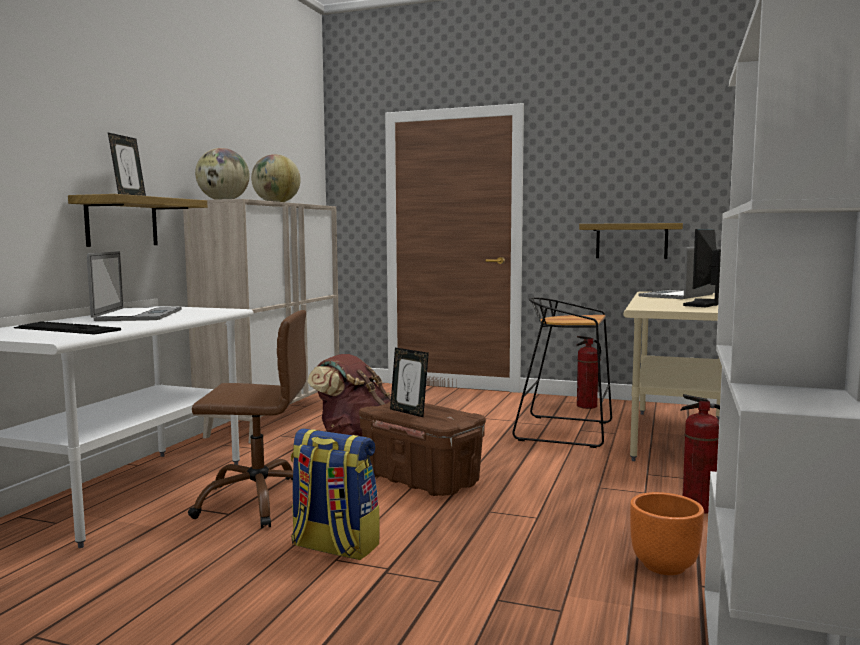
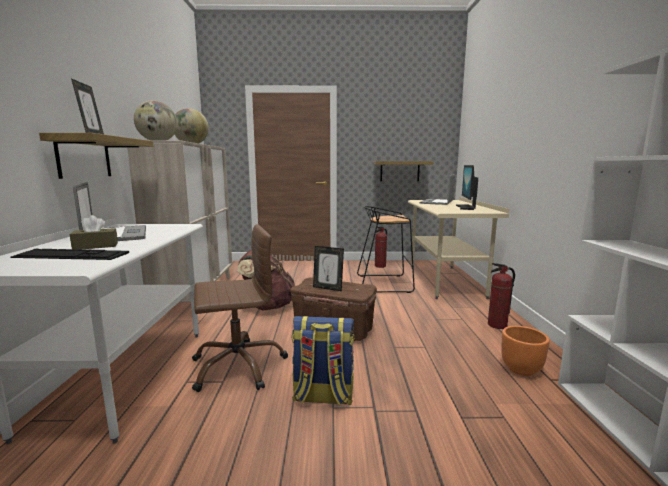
camera: 20 degrees left, 5 degrees up
(100, 323) = (95, 246): none -> brown tissue box

